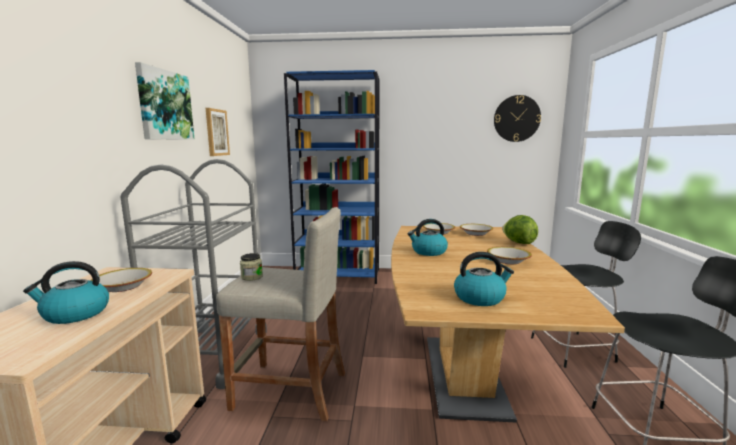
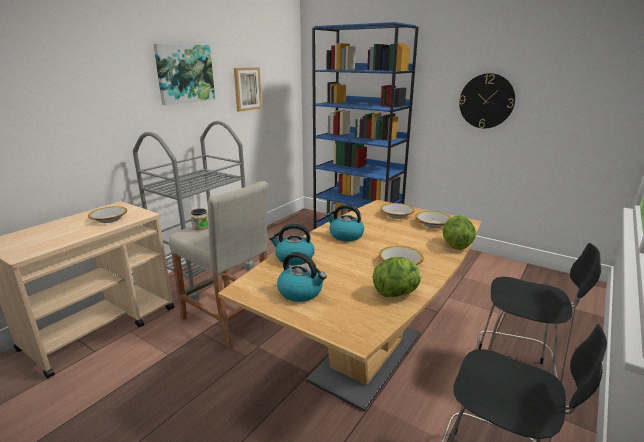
camera: 30 degrees right, 10 degrees up
(75, 314) = (67, 233): kettle -> kettle (294, 258)
(516, 118) = (592, 77): wall clock -> wall clock (486, 101)
(548, 279) = (397, 293): none -> lettuce

